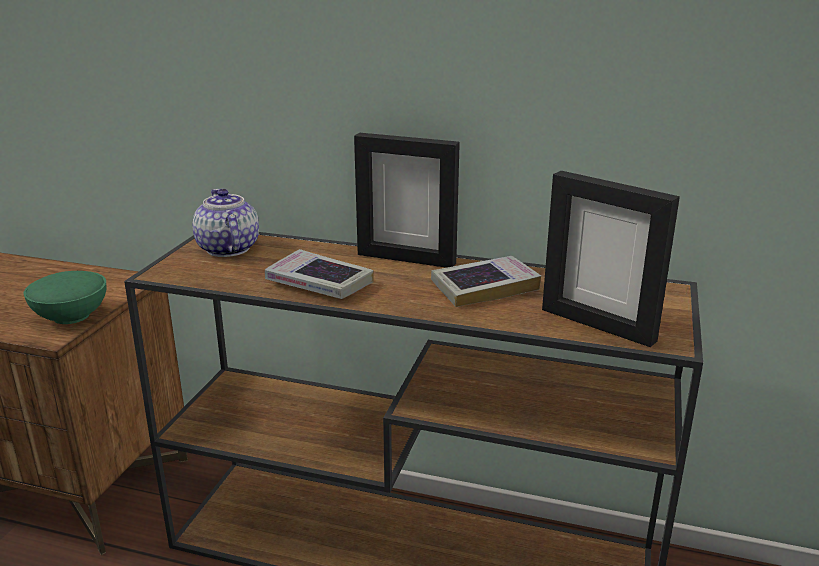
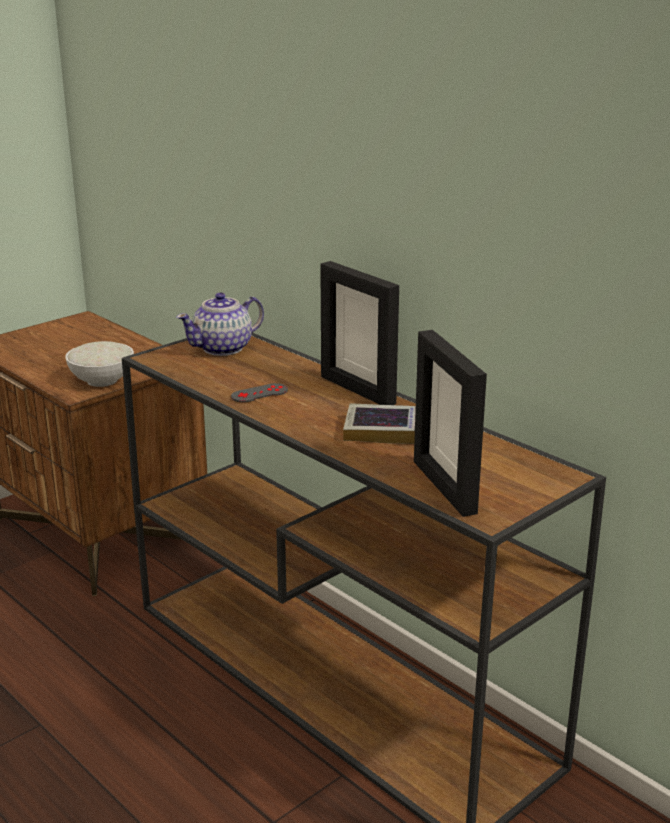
camera: 30 degrees right, 0 degrees up
(72, 316) = (103, 381): green bowl -> white bowl
(227, 249) = (223, 348): teapot -> teapot turned 135 degrees counterclockwise
(319, 283) = (259, 393): book -> grey game controller

